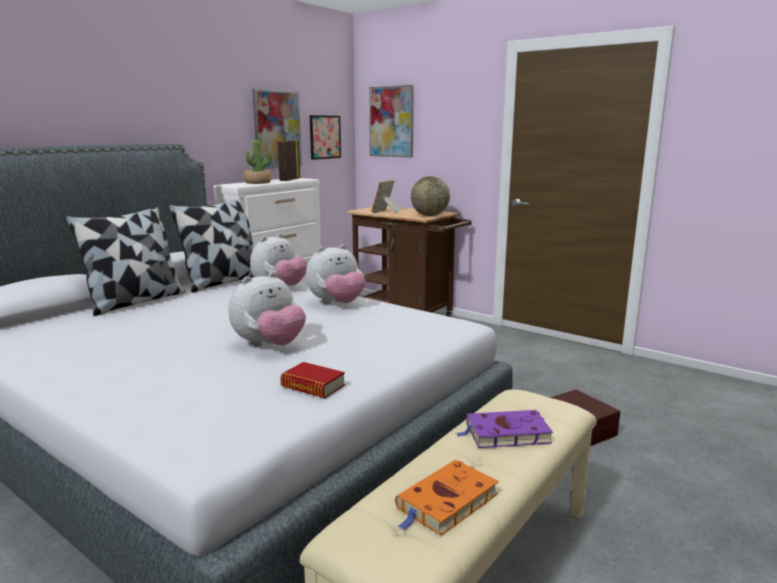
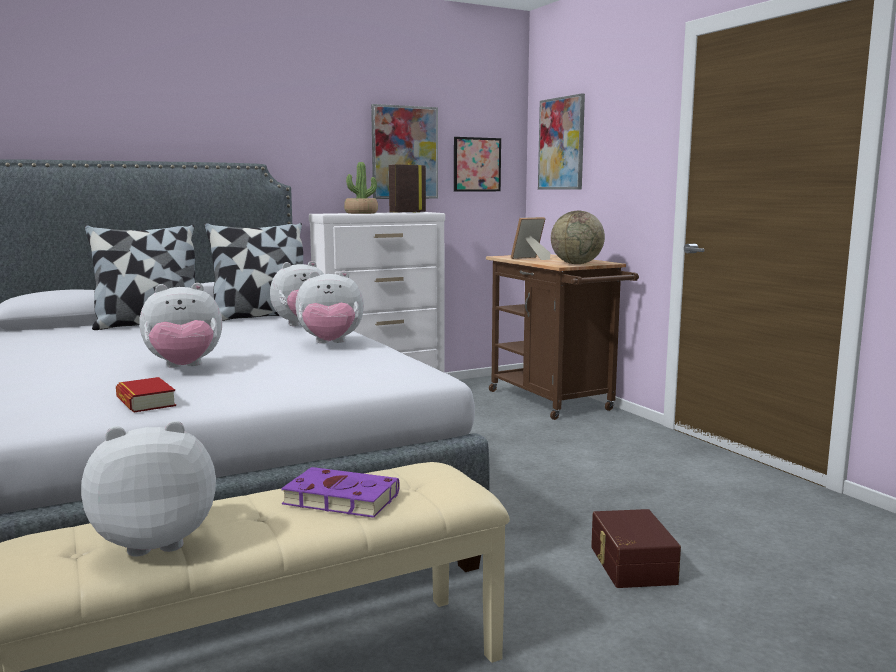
camera: 25 degrees right, 5 degrees down
(446, 503) = (155, 541): orange book -> plush toy

